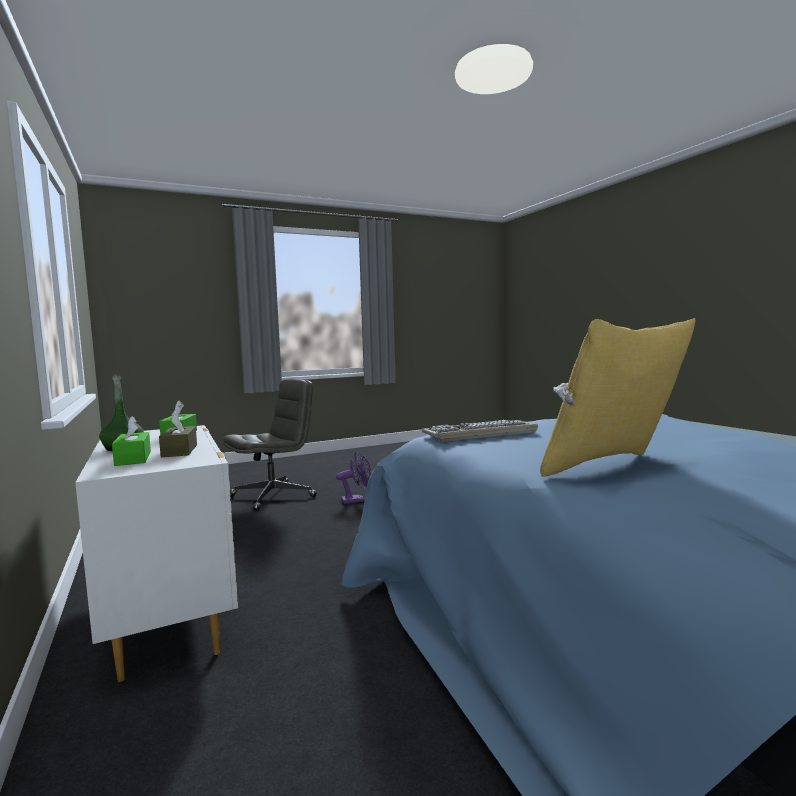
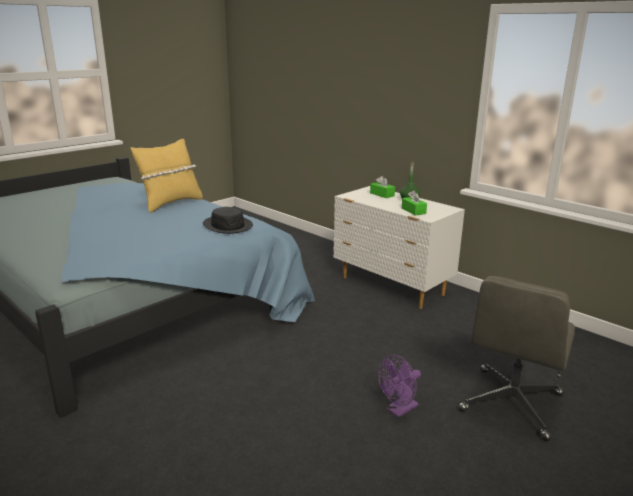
camera: 160 degrees right, 15 degrees up
(179, 451) = (374, 199): brown tissue box -> none
(480, 434) = (228, 225): keyboard -> black hat

